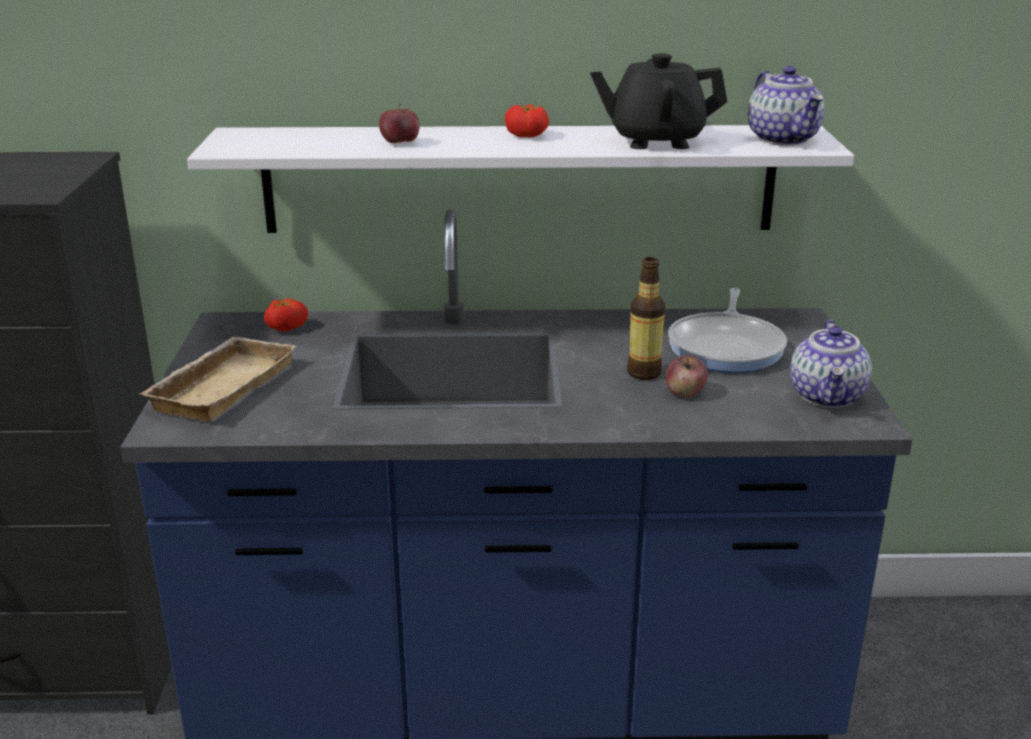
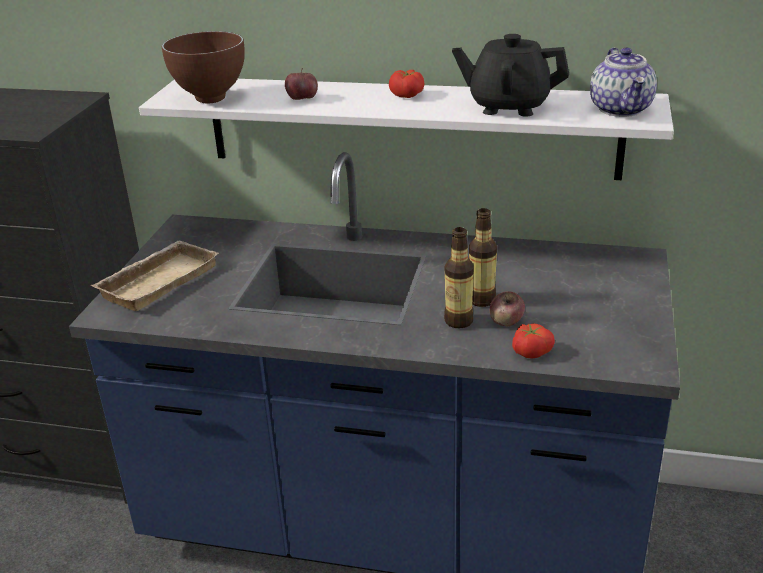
camera: 15 degrees right, 5 degrees up
(278, 147) = (208, 99): none -> brown bowl
(286, 327) = (226, 232): tomato -> tomato (530, 351)
(629, 397) = (458, 321): none -> bottle
(727, 347) = (563, 281): frying pan -> none
(828, 396) = (626, 337): teapot -> none

